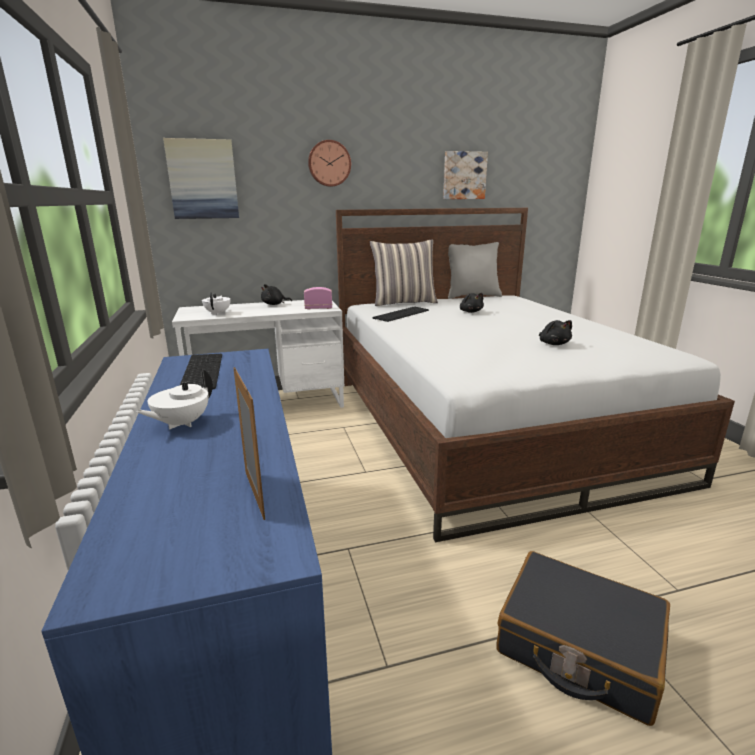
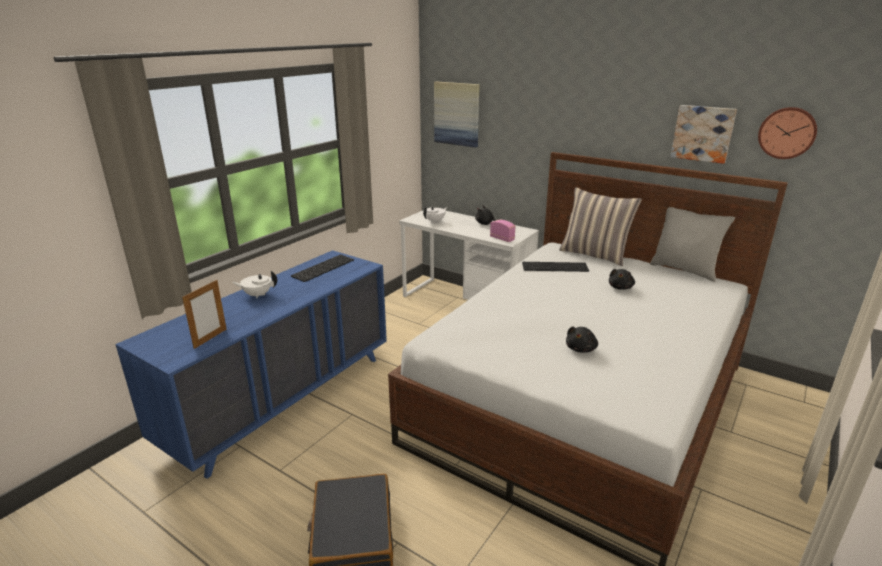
camera: 50 degrees right, 5 degrees up
(329, 163) = (554, 108): wall clock -> wall clock (787, 133)

